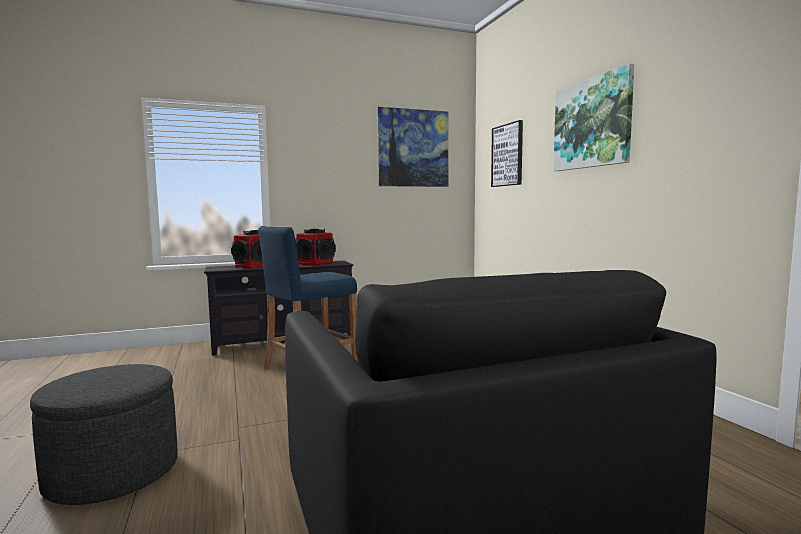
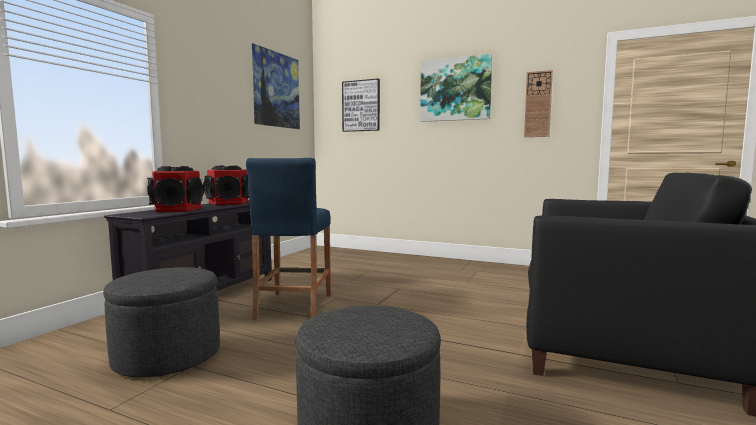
camera: 45 degrees left, 0 degrees up
(175, 377) = (167, 356): none -> grey ottoman
(694, 133) = (538, 104): none -> wall clock

